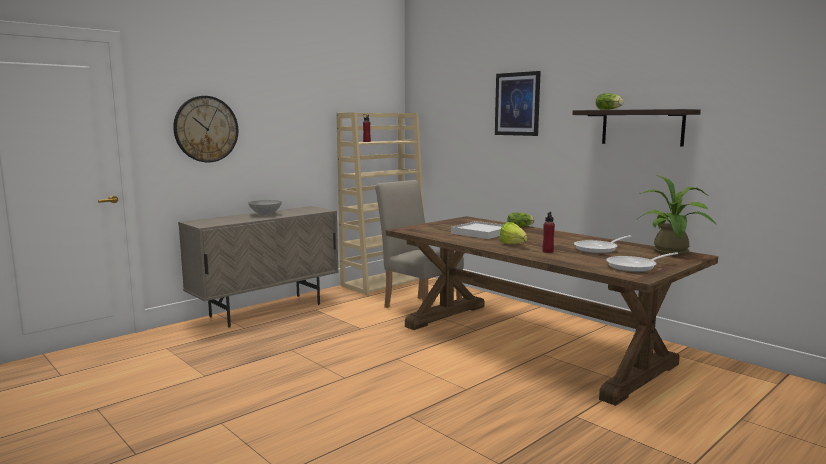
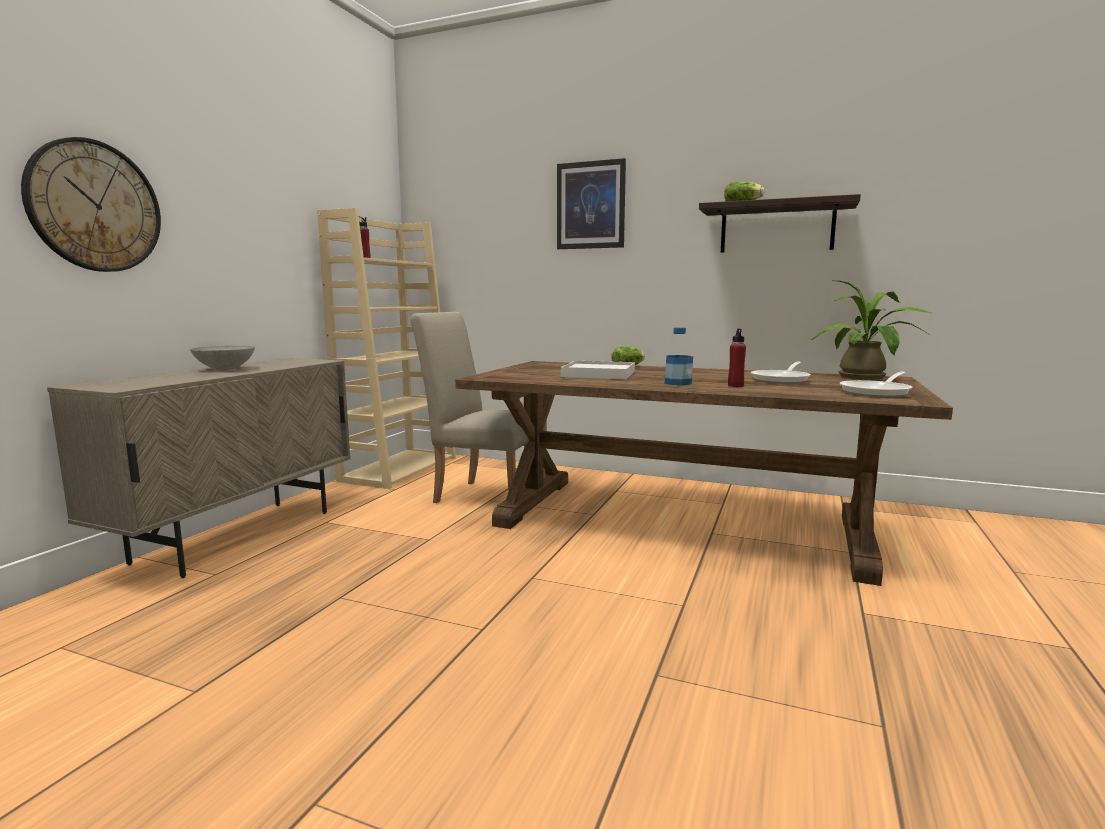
camera: 25 degrees left, 0 degrees up
(514, 245) = (678, 383): lettuce -> bottle

